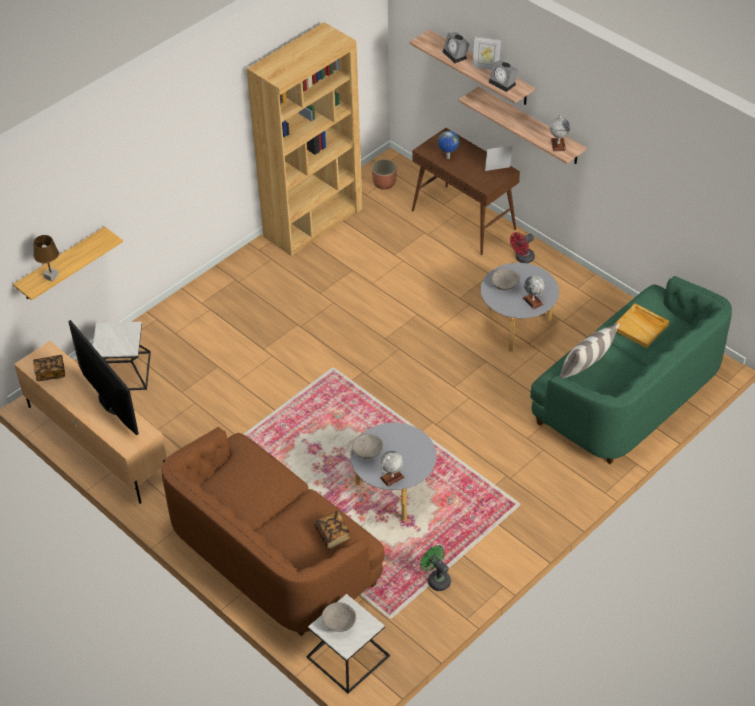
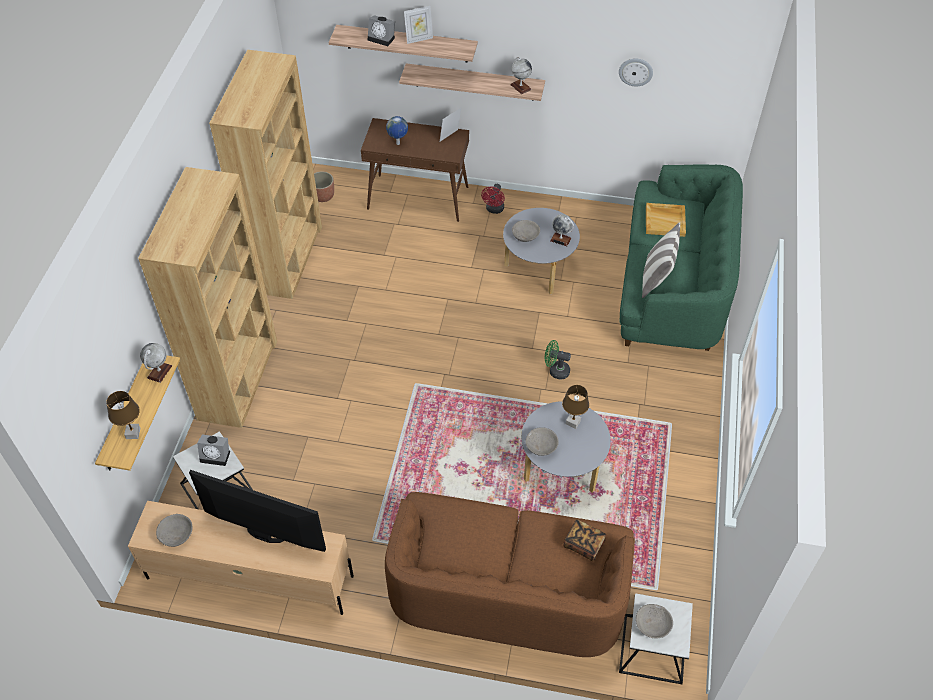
camera: 35 degrees left, 5 degrees up
(50, 373) = (176, 534): book -> grey bowl
(201, 298) = (238, 379): none -> brown bookcase
(392, 477) = (582, 459): globe -> globe (159, 372)
(409, 447) = (572, 422): none -> brown table lamp
(436, 579) = (663, 530): green fan -> green fan (555, 370)
(503, 83) = (447, 47): alarm clock -> alarm clock (216, 455)
(660, 170) = (635, 71): none -> wall clock

